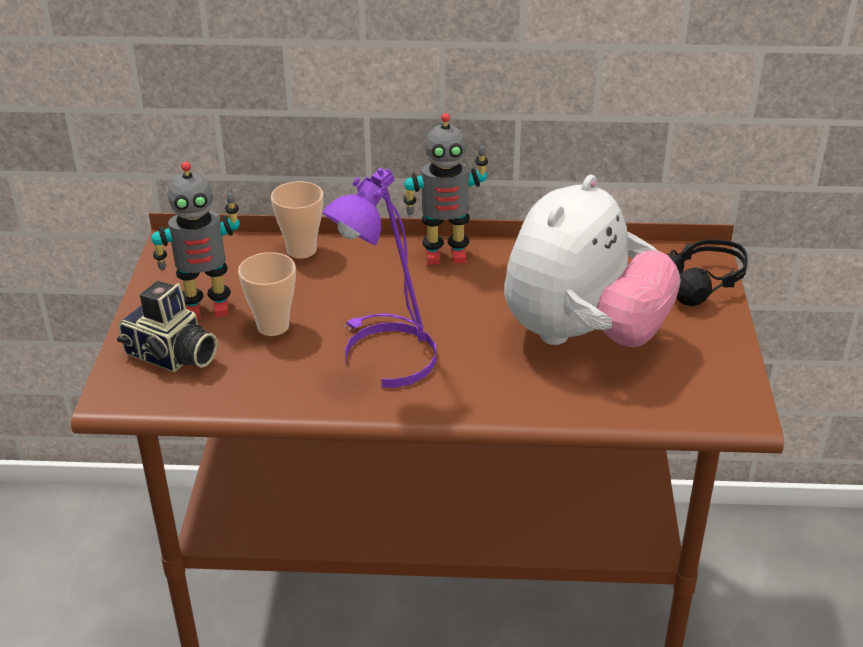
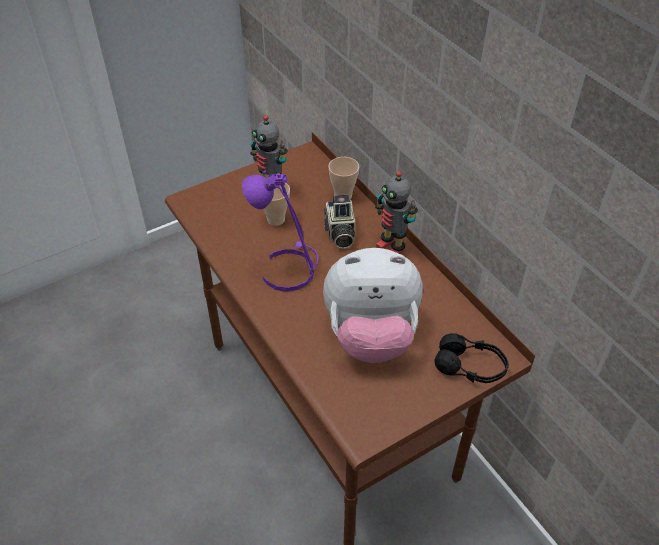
camera: 55 degrees right, 10 degrees up
(171, 356) = (227, 201): camera -> camera (339, 233)

